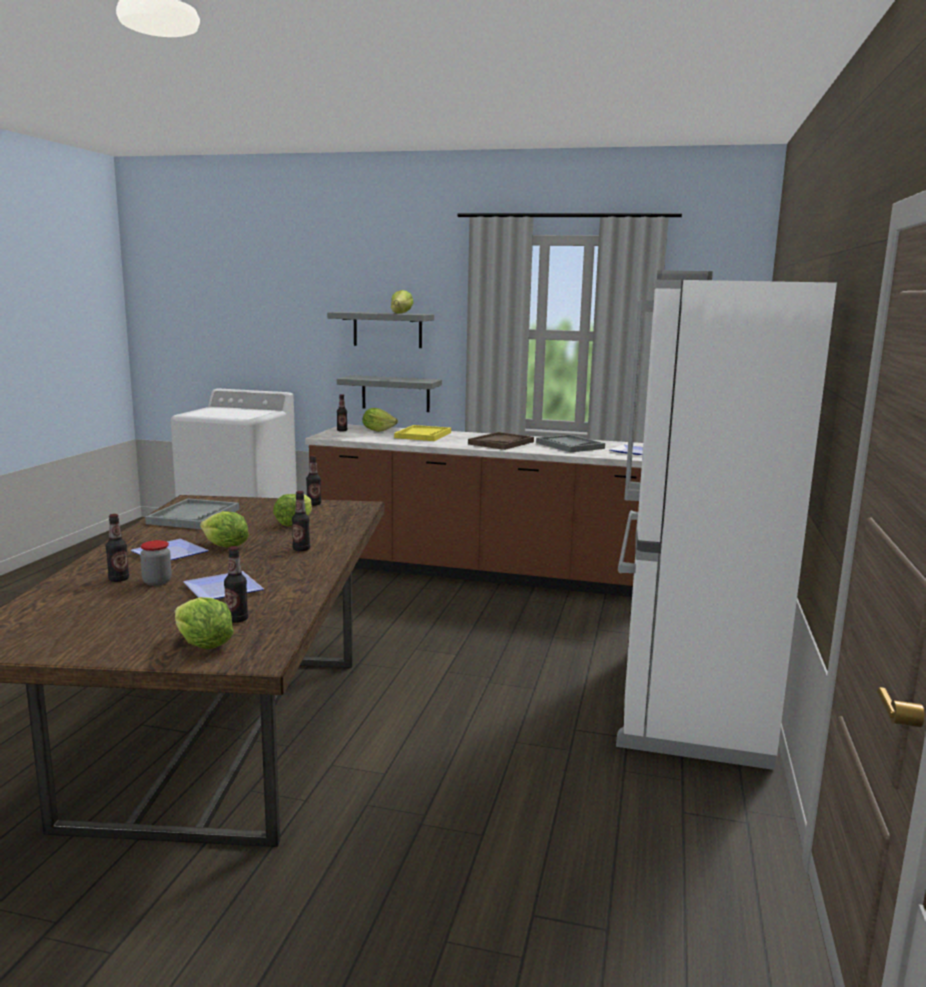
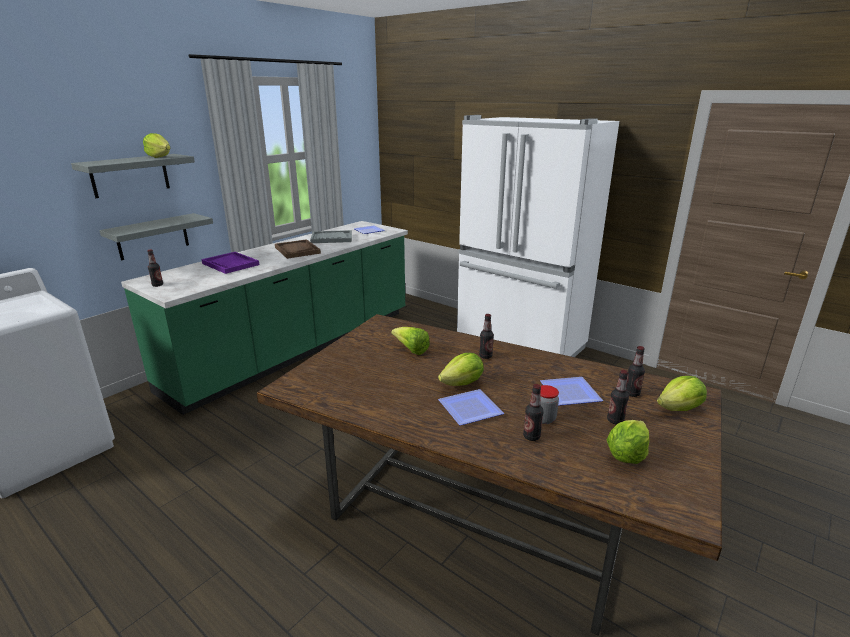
camera: 65 degrees left, 10 degrees up
(194, 516) = (354, 390): grey tray -> none
(314, 504) = (361, 337): bottle -> bottle (615, 420)
(378, 430) = (183, 274): lettuce -> lettuce (626, 455)
(423, 435) = (231, 264): yellow tray -> purple tray
(487, 572) = (297, 349): brown counter -> green counter

